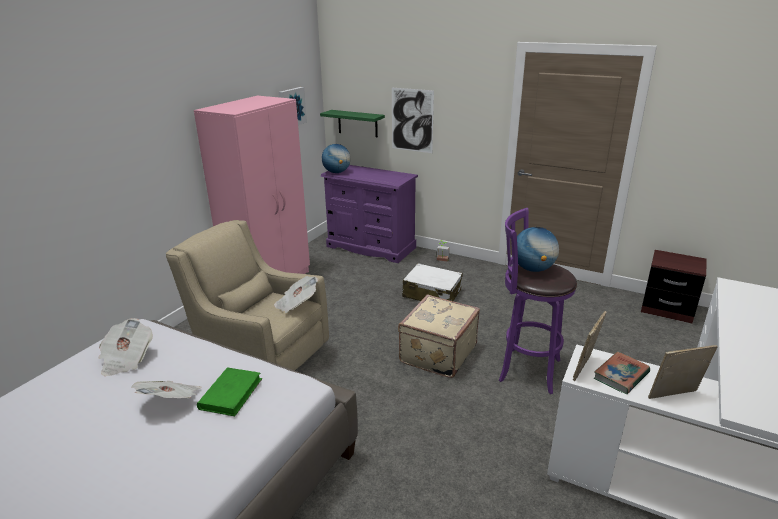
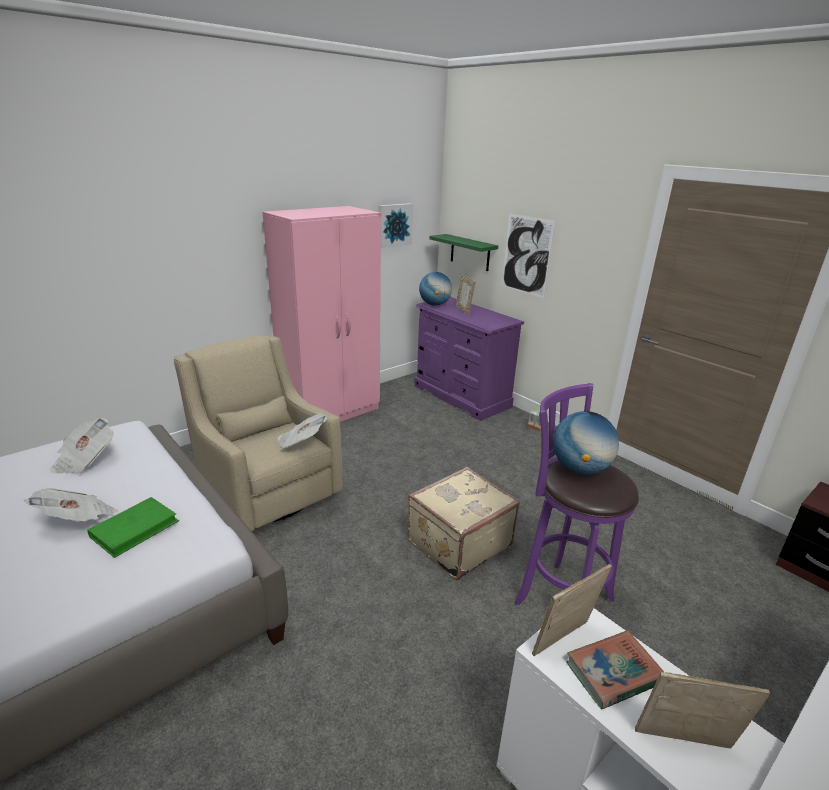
camera: 20 degrees right, 0 degrees up
(364, 173) = (463, 310): none -> picture frame
(432, 294) = (497, 466): white suitcase -> none

